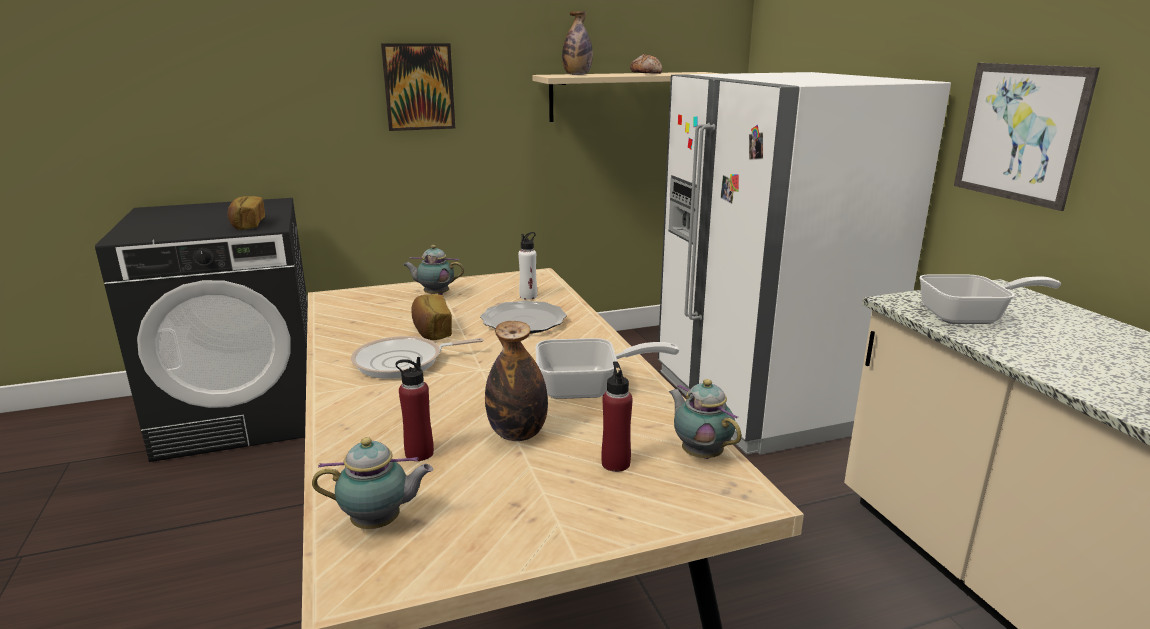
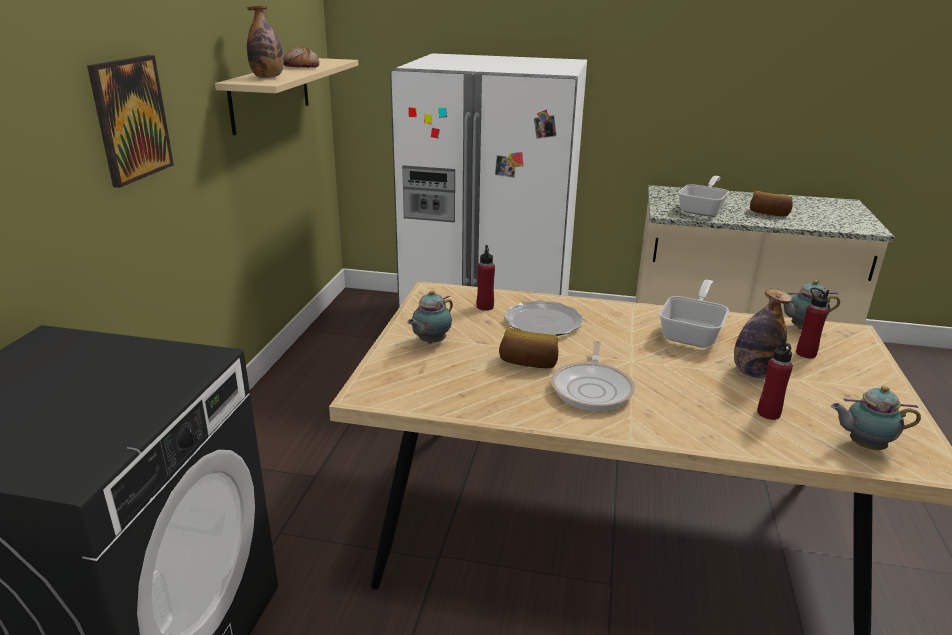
camera: 60 degrees left, 5 degrees up
(247, 225) = (164, 371): bread -> bread (769, 213)
(380, 523) = (863, 445): teapot -> teapot turned 105 degrees counterclockwise
(528, 296) = (485, 306): white bottle -> red bottle
(1019, 133) = (643, 91): picture -> none

